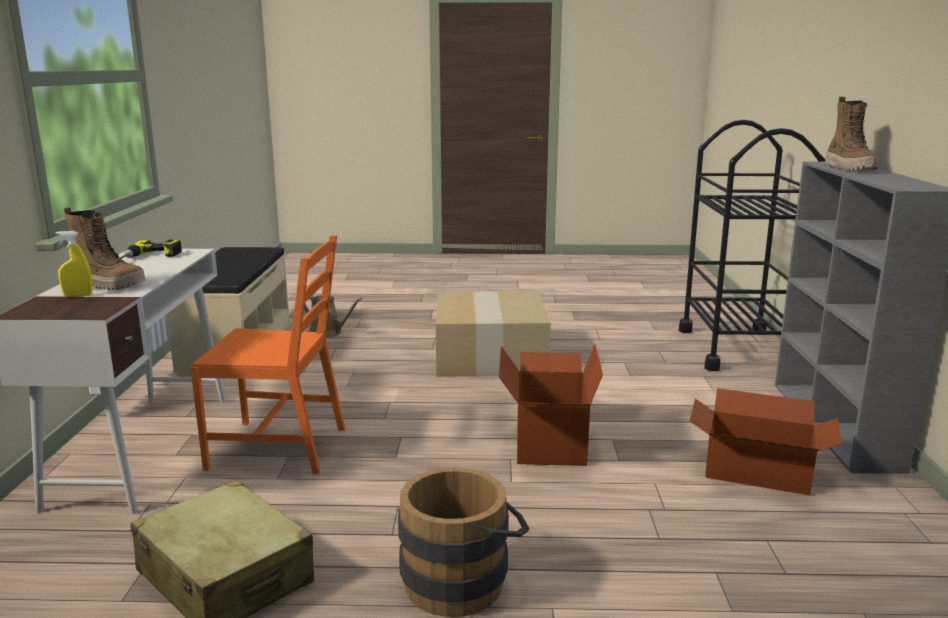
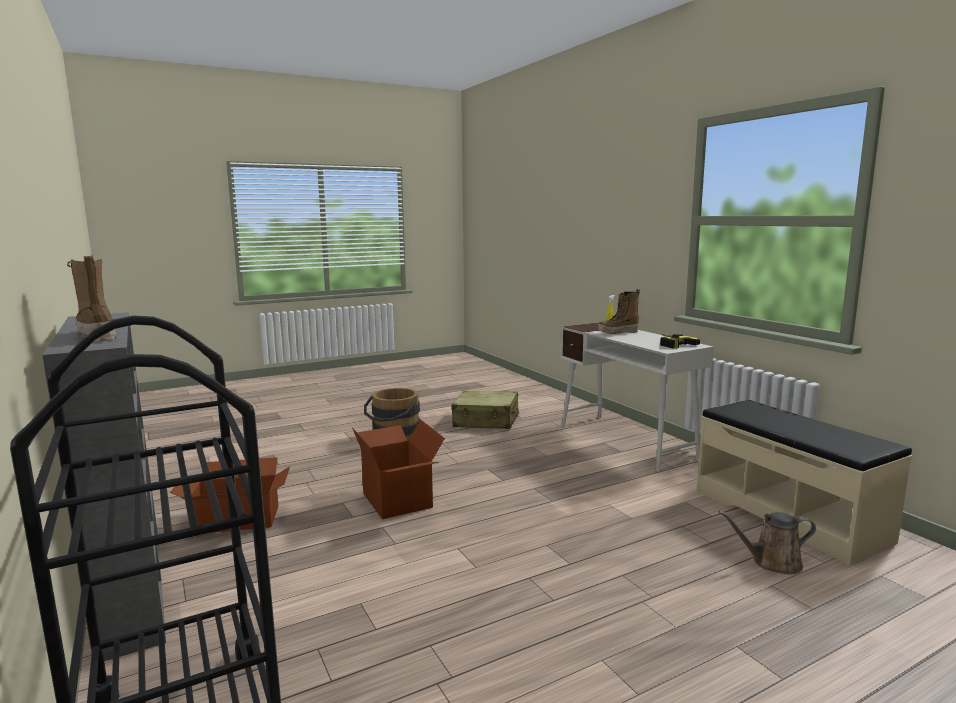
camera: 150 degrees right, 5 degrees down
(279, 447) = (560, 457): orange chair -> none
(488, 355) = (549, 584): cardboard box -> none

